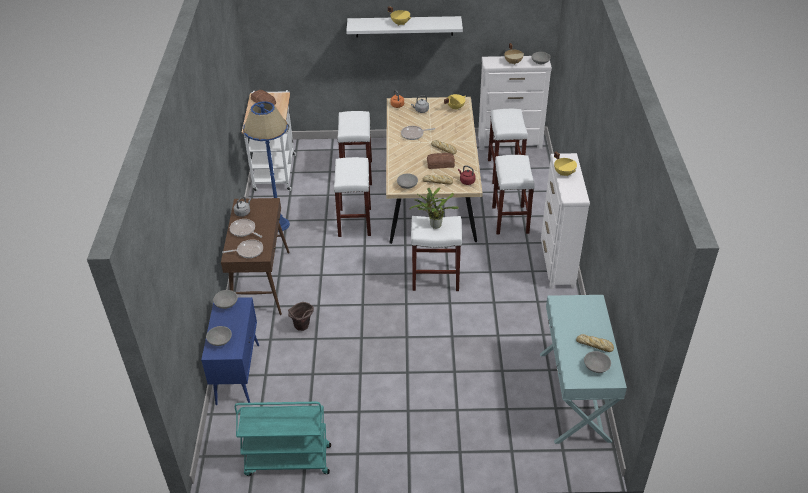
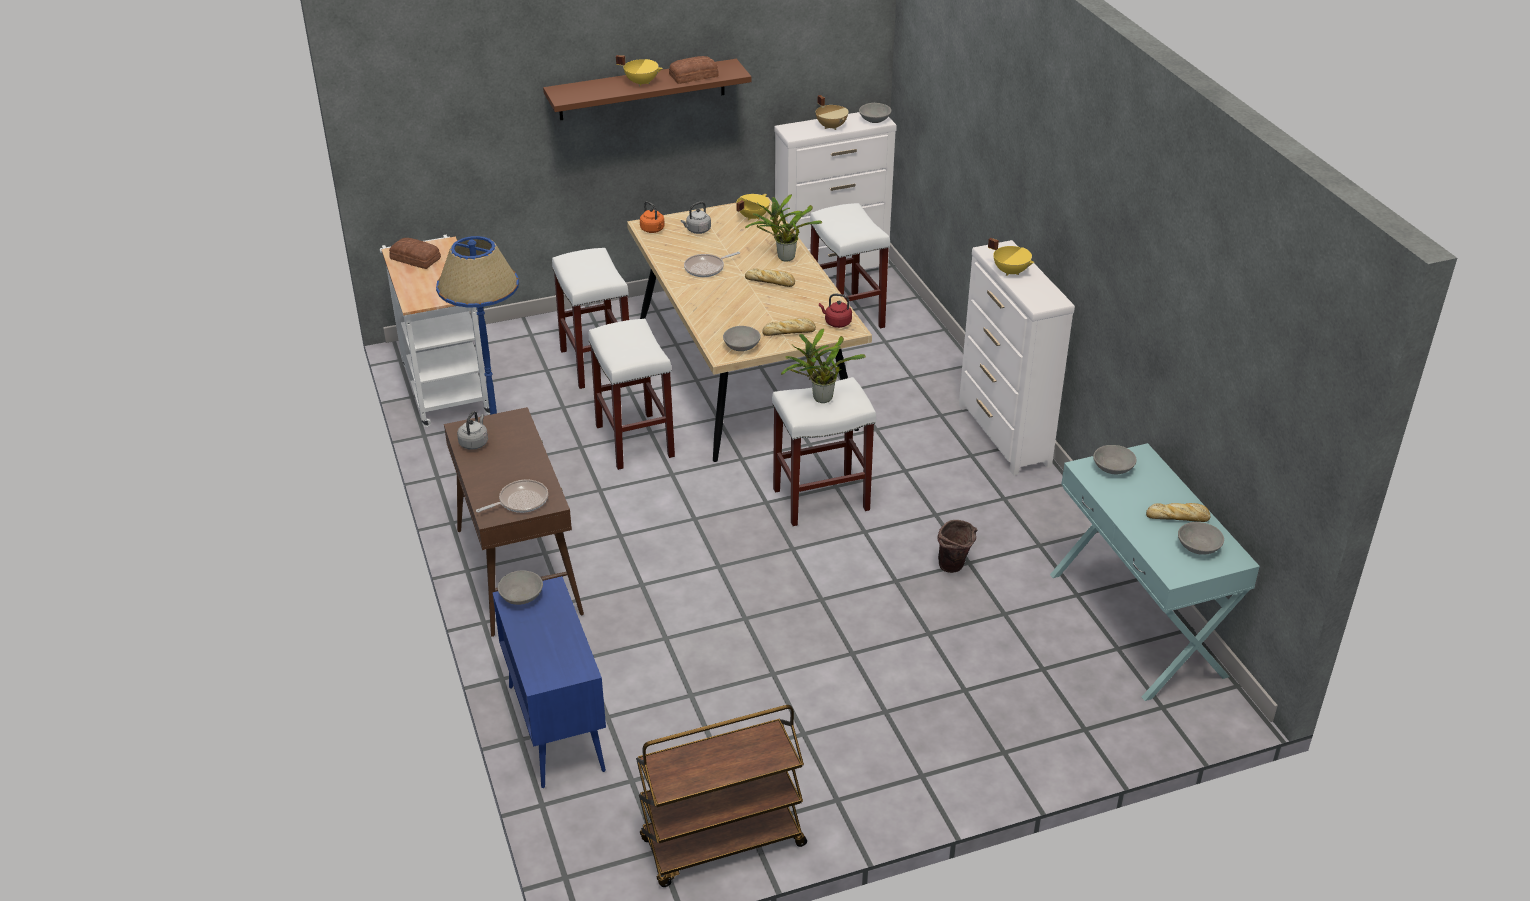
camera: 20 degrees left, 5 degrees down
(220, 341) = (544, 658): grey bowl -> grey bowl (1112, 468)
(244, 230) = (493, 470): frying pan -> none
(287, 461) = (722, 844): turquoise cart -> brown cart
(302, 328) = (633, 627): brown bucket -> brown bucket (954, 568)
(404, 26) = (642, 89): white shelf -> brown shelf
(440, 163) = (777, 304): bread -> bread (693, 76)
(458, 135) = (783, 257): none -> potted plant
(510, 220) = (896, 387): white stool -> none

